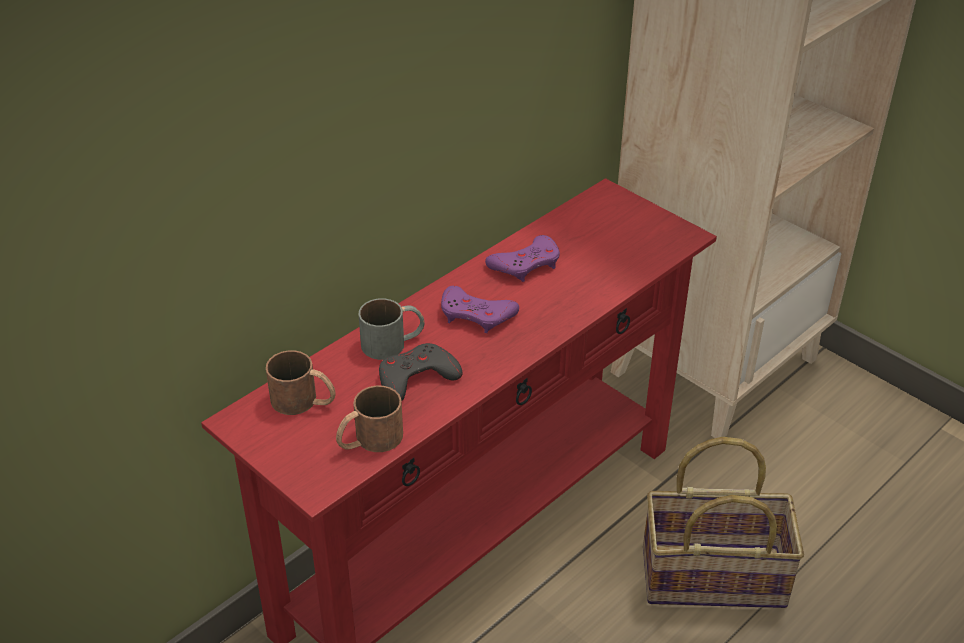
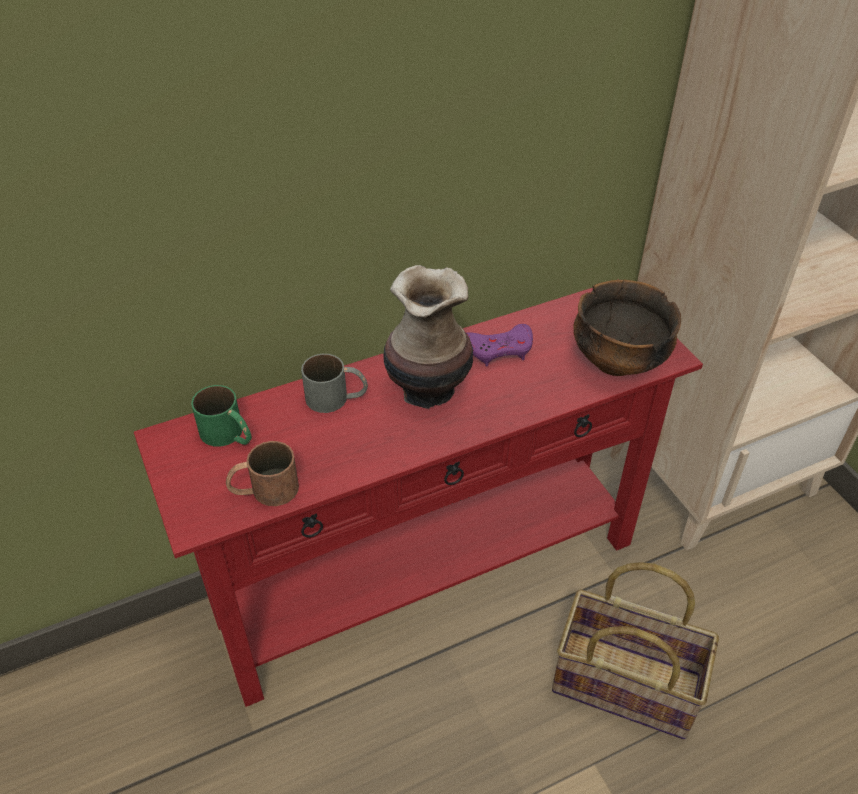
camera: 20 degrees right, 5 degrees up
(304, 401) = (229, 435): brown mug -> green mug
(416, 378) = (338, 439): grey game controller -> none
(476, 315) = (426, 389): purple game controller -> vase
(640, 250) = (617, 361): none -> bowl

